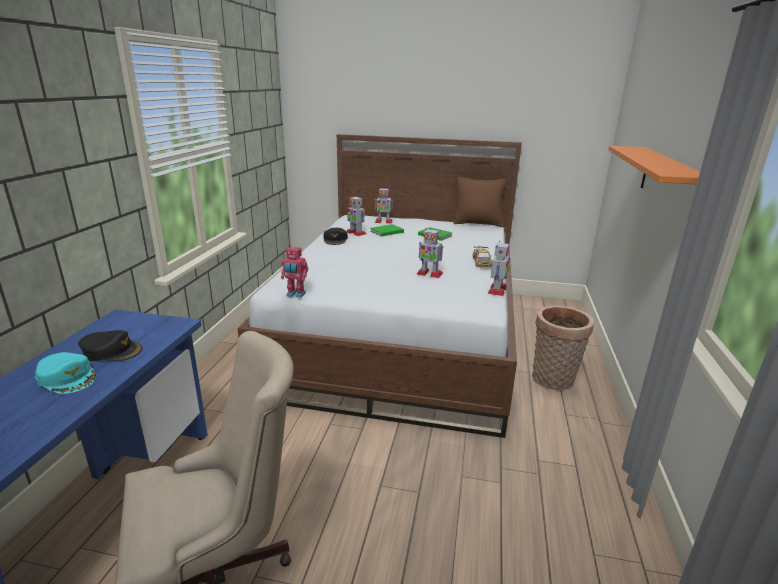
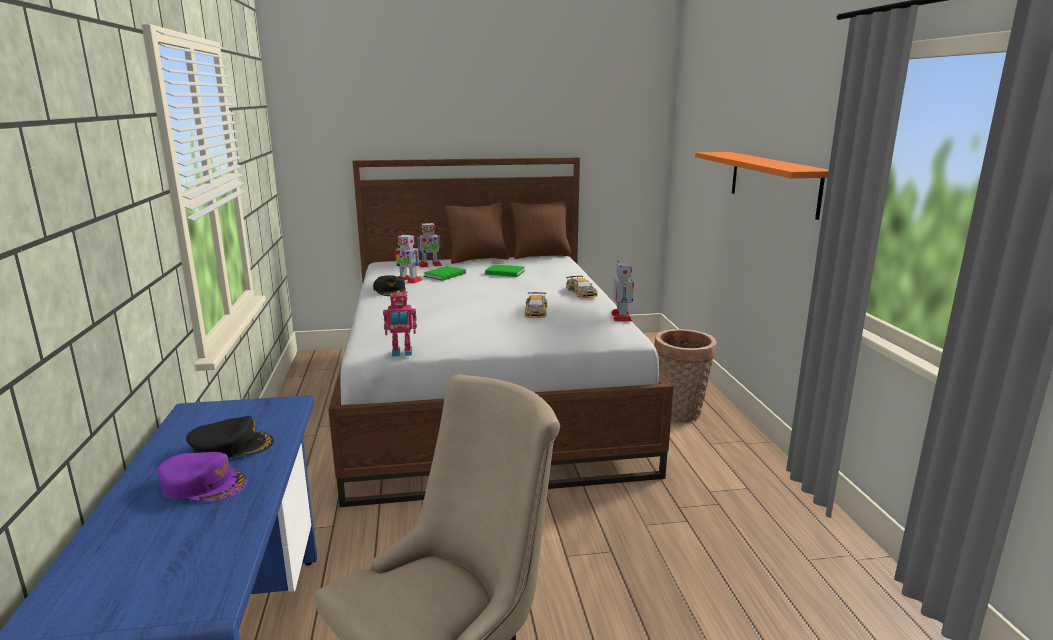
camera: 20 degrees left, 5 degrees down
(68, 378) = (203, 484): turquoise cap -> purple cap
(424, 221) = (478, 259): none -> brown pillow
(429, 274) = (536, 311): toy robot -> toy car

